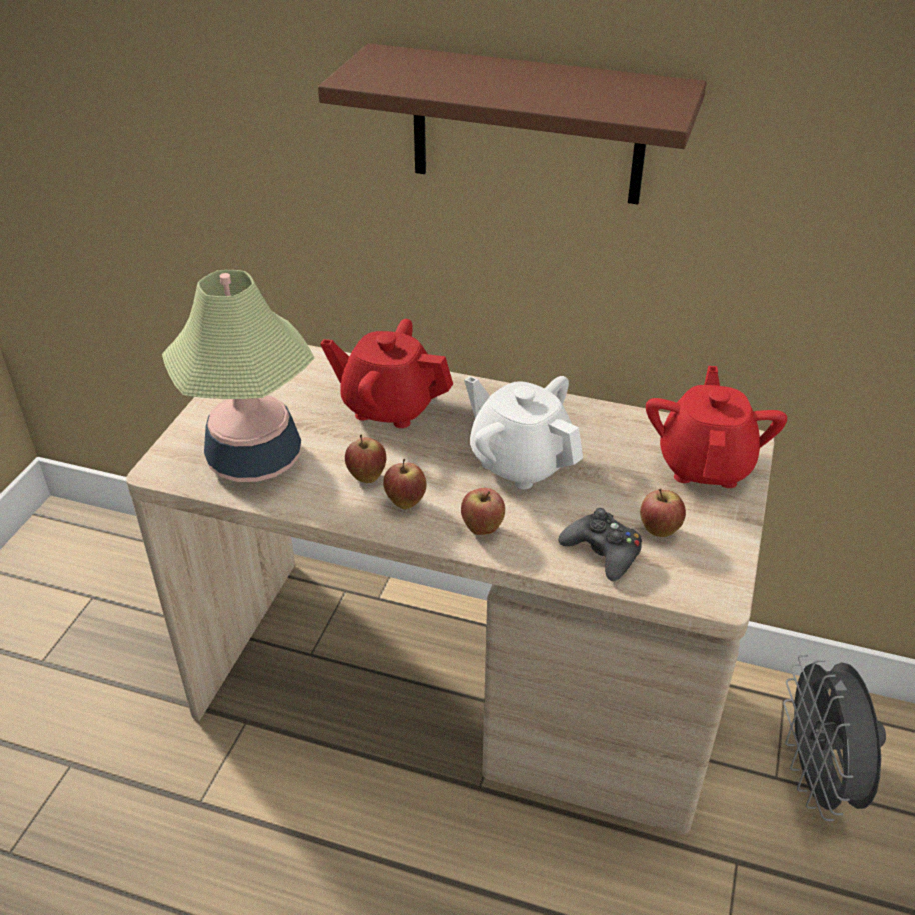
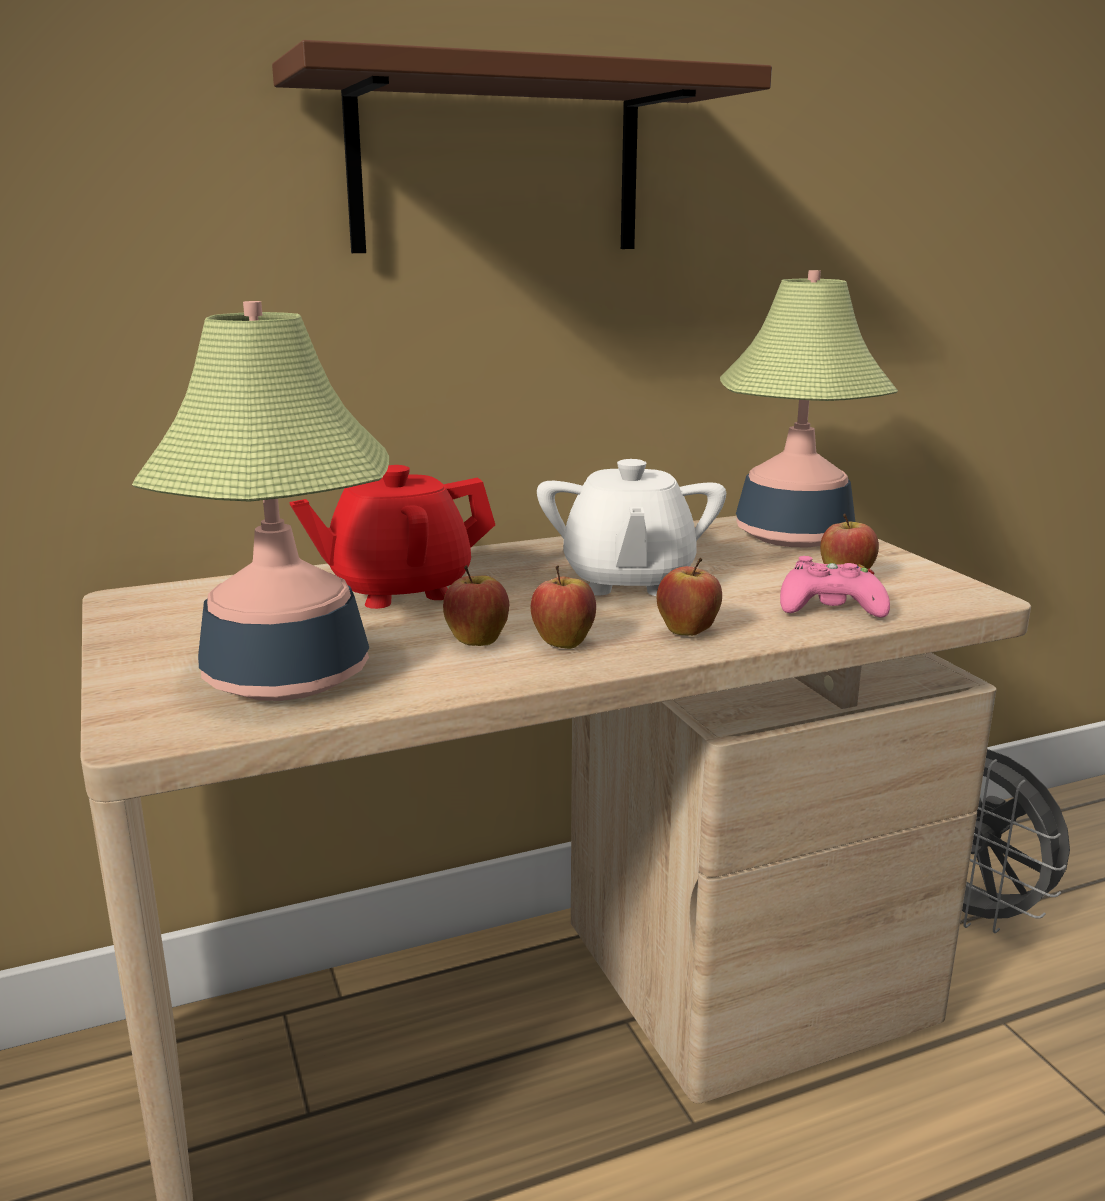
camera: 40 degrees left, 20 degrees down
(520, 462) = (628, 582): white teapot -> white teapot turned 90 degrees counterclockwise
(603, 552) = (830, 607): black game controller -> pink game controller
(705, 464) = (793, 536): red teapot -> table lamp

